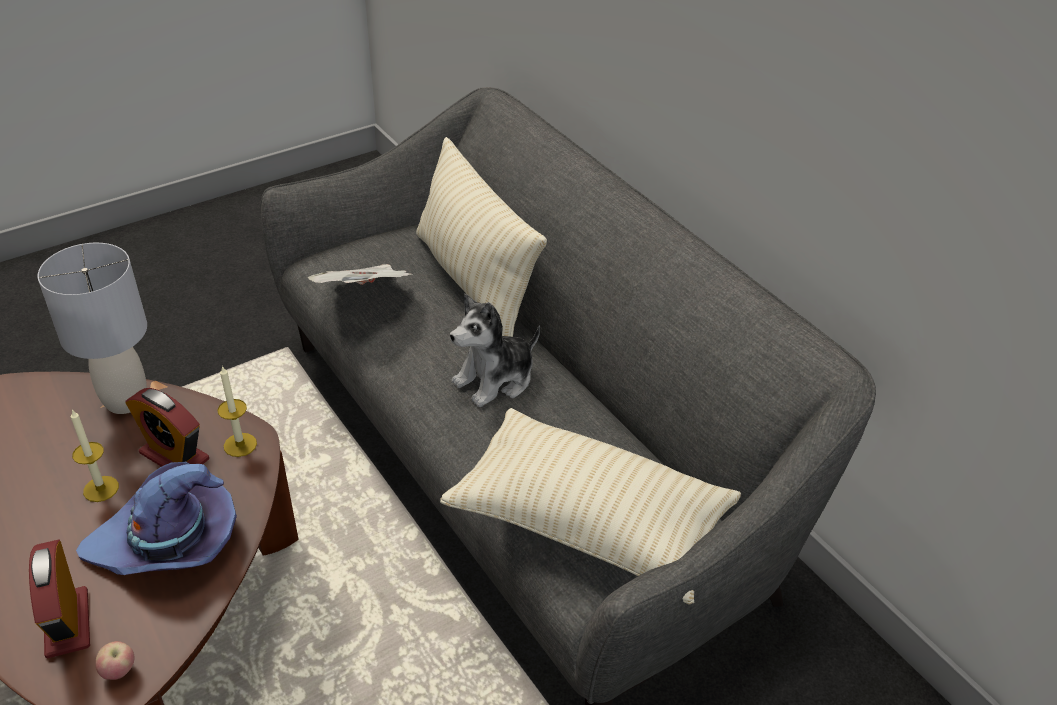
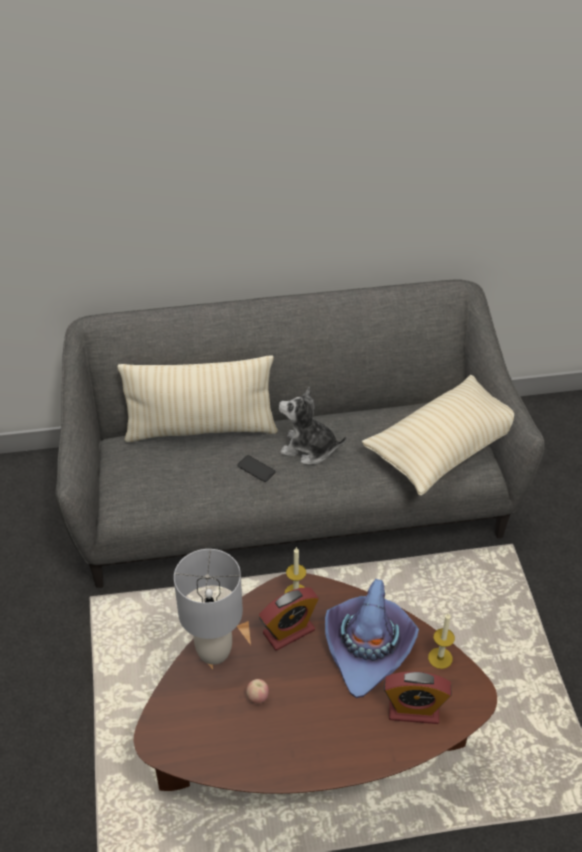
camera: 65 degrees left, 5 degrees up
(101, 489) = (300, 678): candle -> candle (440, 658)
(119, 671) = (462, 687): apple -> apple (257, 697)
(365, 296) = (182, 489): newspaper -> none
(430, 344) = (256, 469): none -> phone
(495, 380) = (309, 448): plush toy -> plush toy turned 120 degrees clockwise

